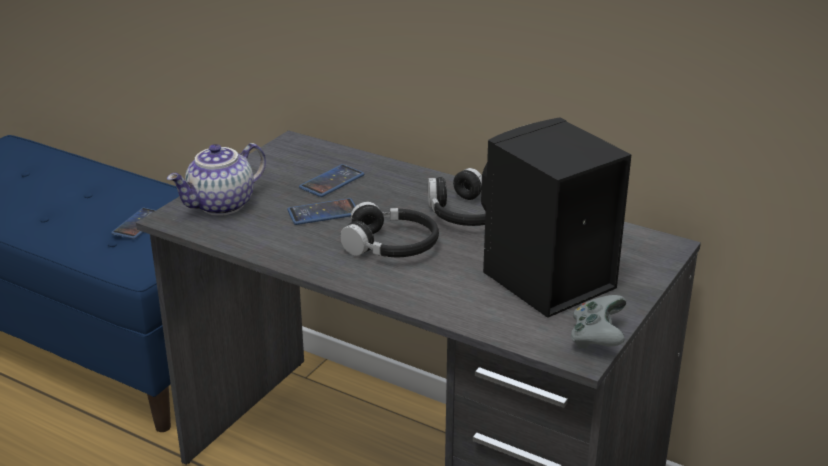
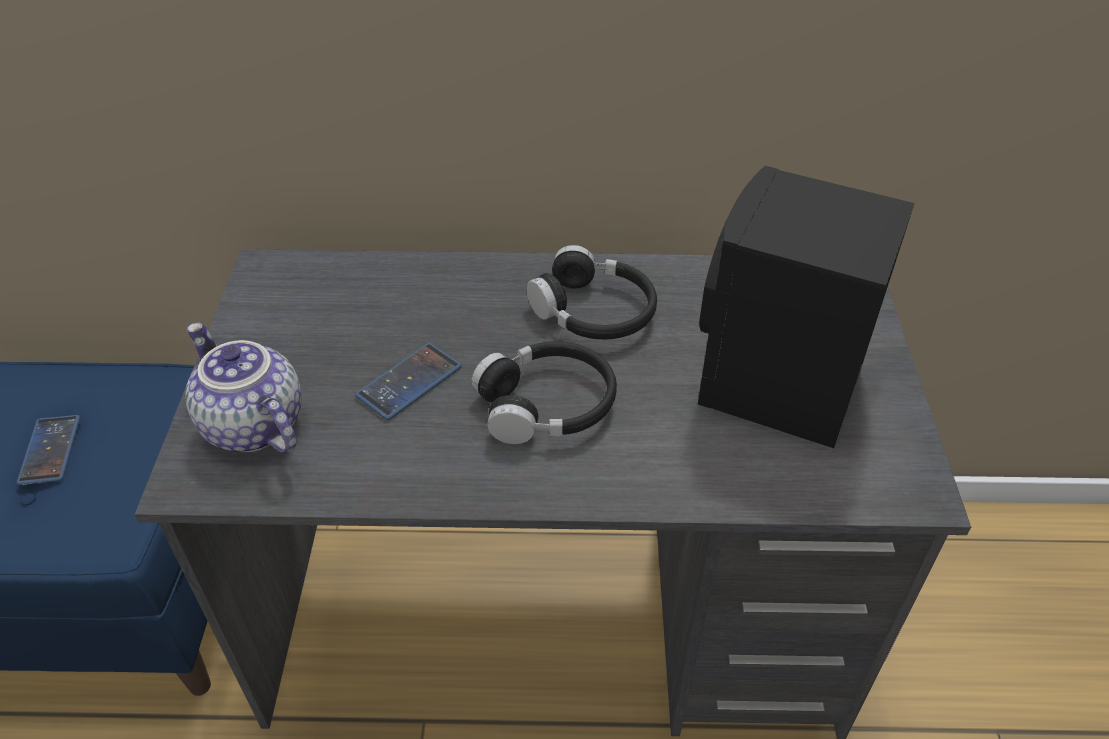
camera: 30 degrees left, 15 degrees up
(222, 206) = (251, 426): teapot -> teapot turned 120 degrees clockwise
(332, 182) = (377, 321): phone -> none
(597, 338) = (911, 456): grey game controller -> none

